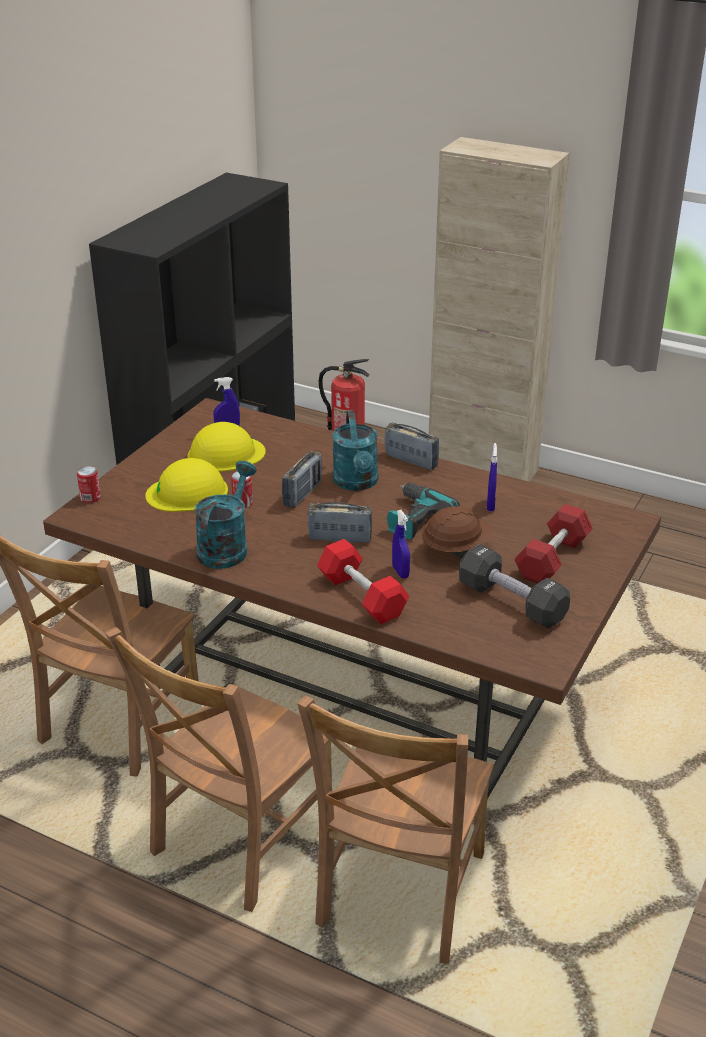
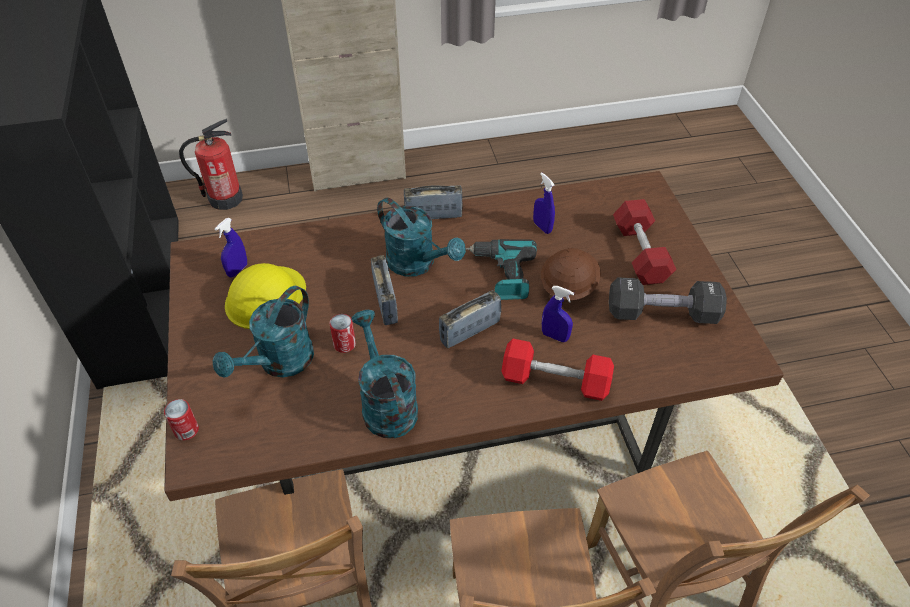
camera: 40 degrees left, 15 degrees up
(187, 493) = (279, 363): yellow hard hat -> turquoise watering can

